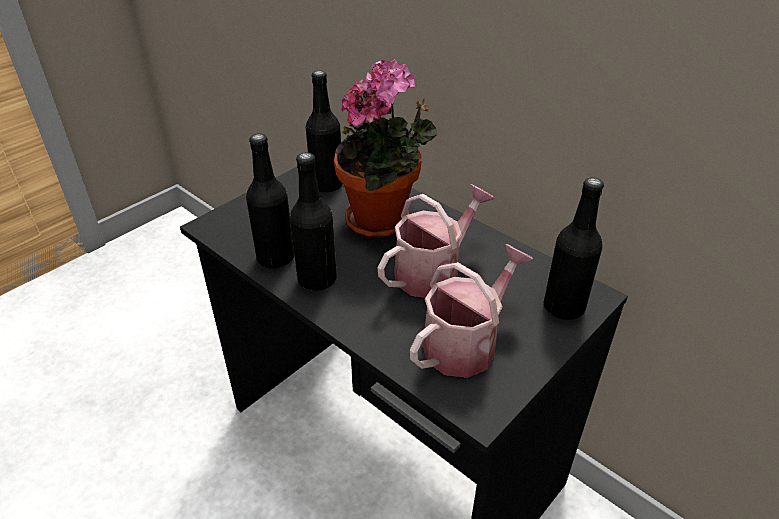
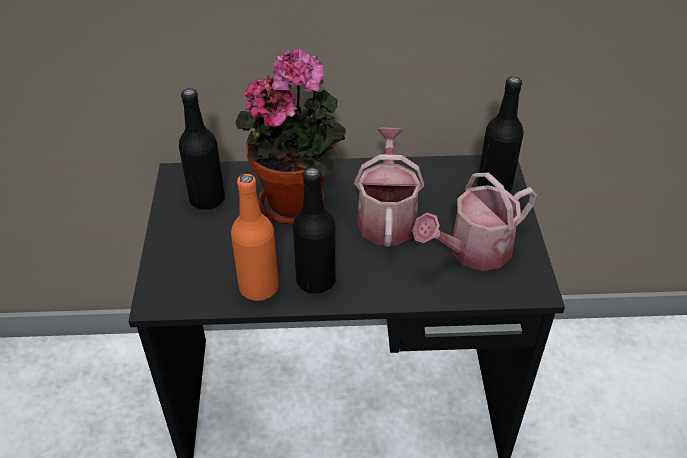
camera: 45 degrees left, 5 degrees up
(275, 258) = (259, 287): black bottle -> orange bottle
(466, 343) = (472, 252): watering can -> watering can turned 120 degrees counterclockwise

